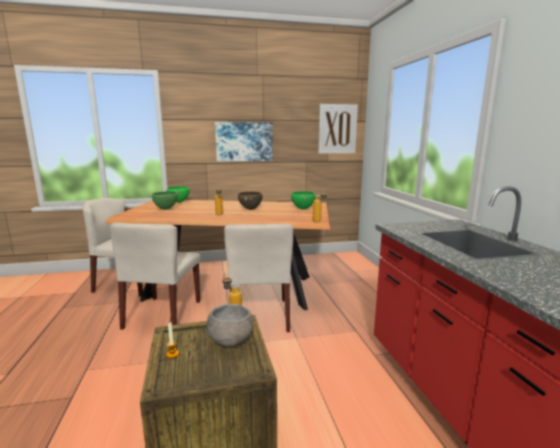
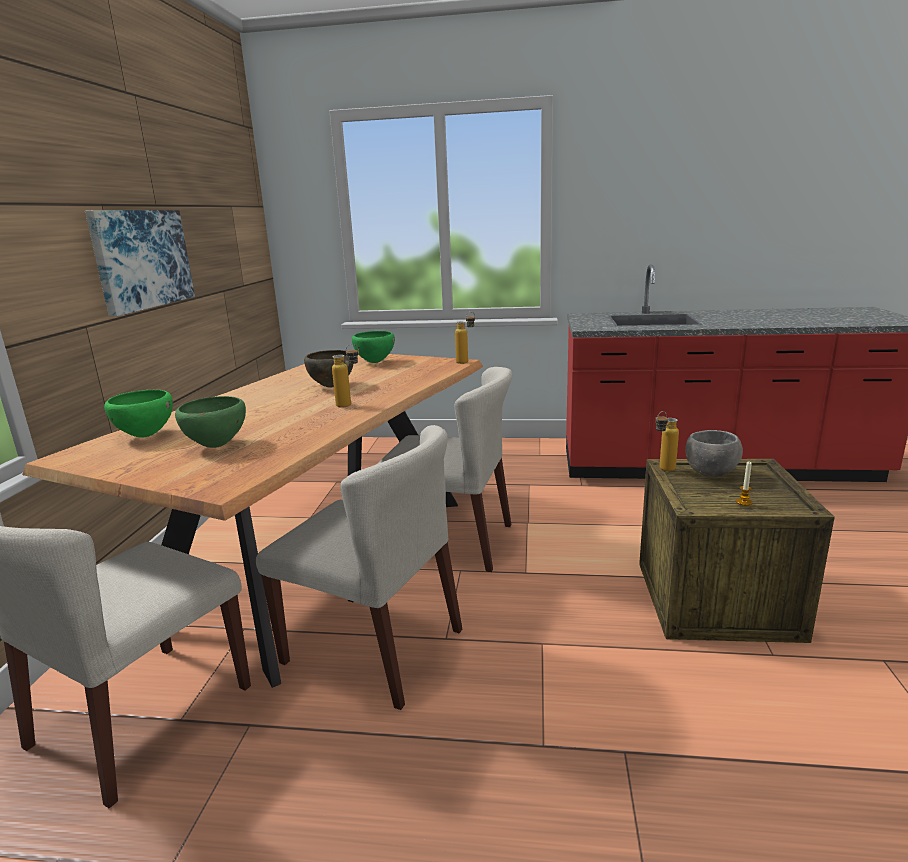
camera: 70 degrees left, 5 degrees up
(337, 129) = (244, 222): picture -> none

